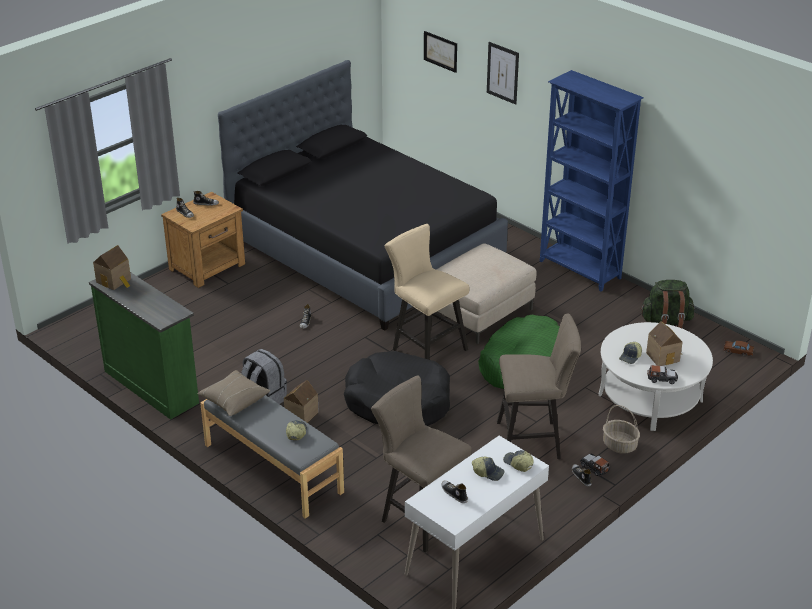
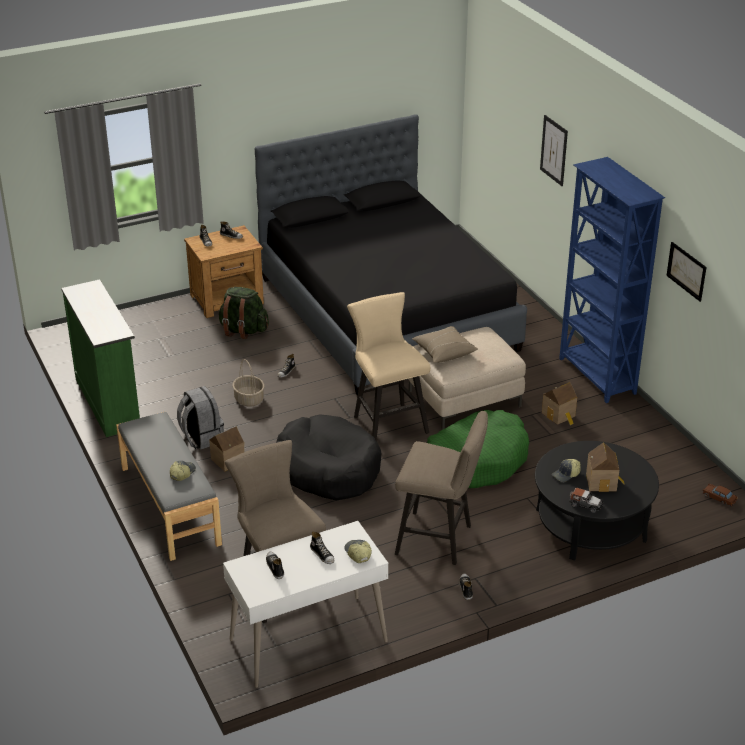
camera: 20 degrees right, 0 degrees up
(115, 281) = (84, 291): toy house -> toy house (559, 415)
(234, 400) = (145, 429): beige pillow -> beige pillow (444, 352)
(440, 51) = (507, 119): picture -> picture (686, 271)
(488, 472) = (322, 554): cap -> shoe
(594, 467) = (486, 582): toy car -> none
(619, 445) = (526, 566): basket -> basket (248, 399)
(650, 397) = (591, 524): white coffee table -> black coffee table
(666, 323) = (657, 450): green backpack -> green backpack (243, 330)

